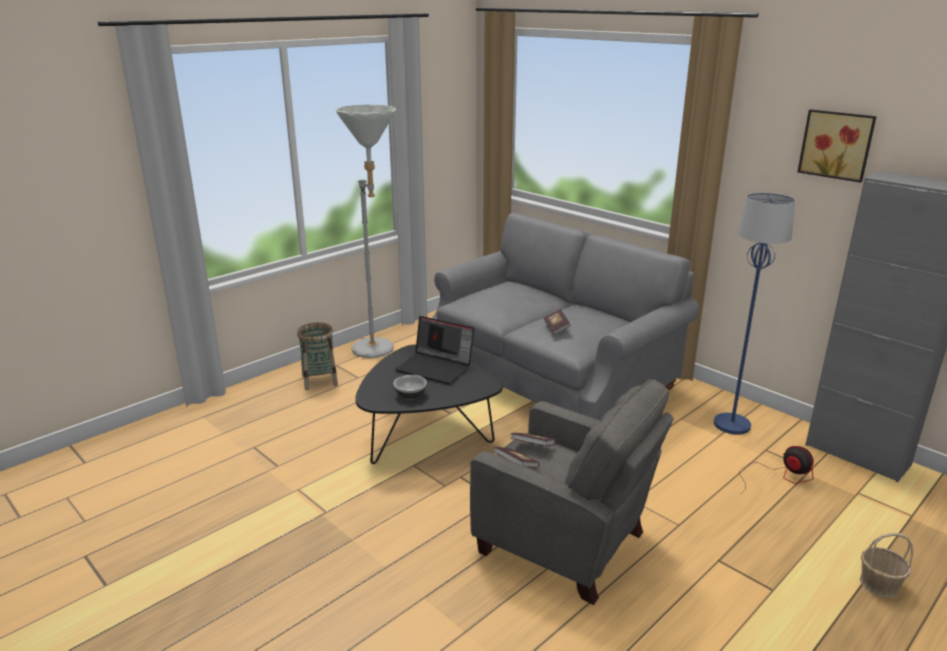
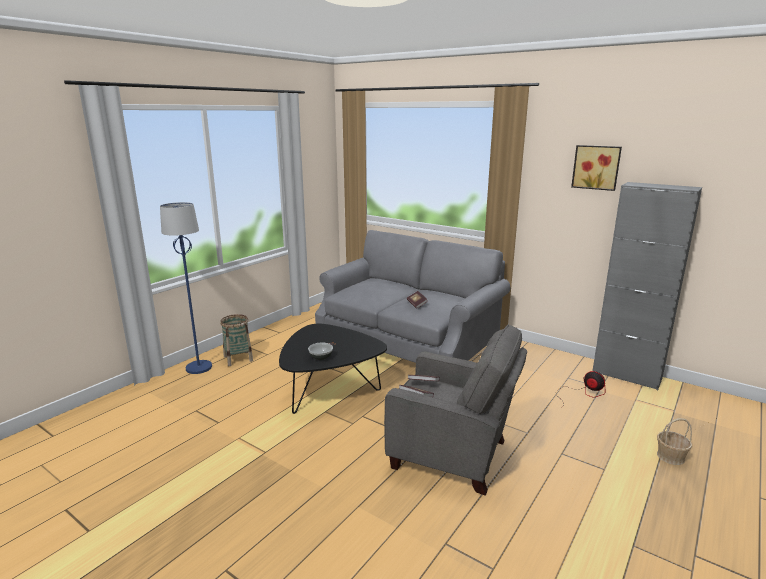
camera: 10 degrees left, 5 degrees down
(378, 352) = (278, 336): grey floor lamp -> none
(436, 367) = (334, 337): laptop -> none
(732, 425) = (540, 364): blue floor lamp -> blue floor lamp (198, 368)

